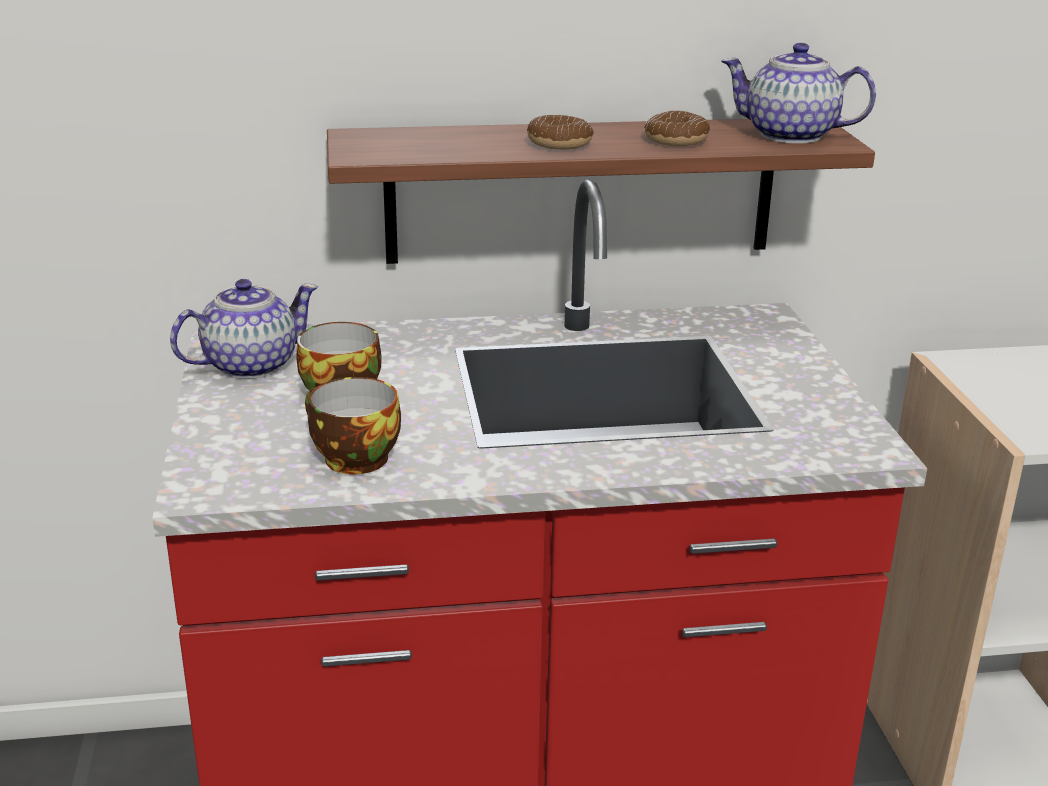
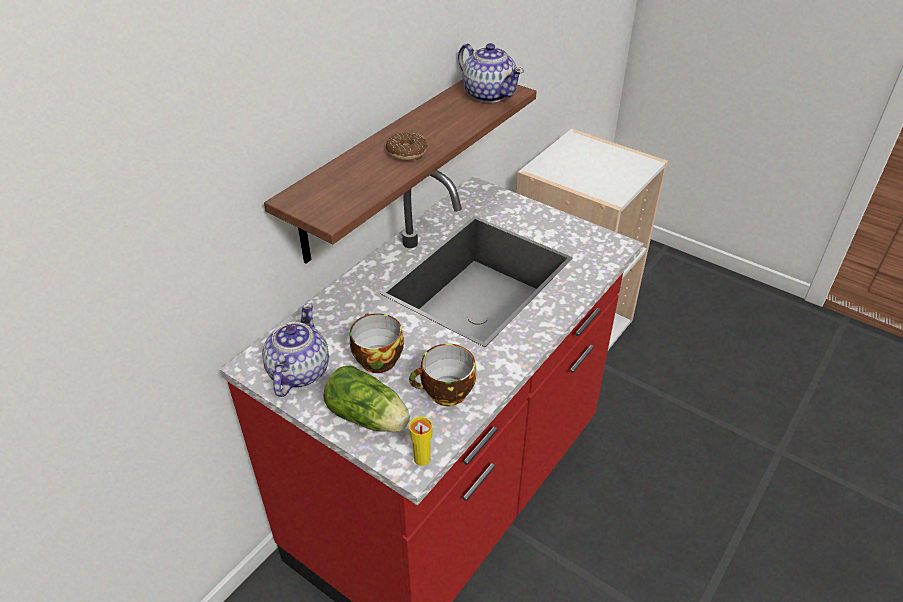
camera: 45 degrees left, 15 degrees up
(217, 492) = (421, 459): none -> yellow cup
(238, 433) = (370, 418): none -> lettuce
(676, 140) = (450, 122): donut -> none
(791, 135) = (489, 94): teapot -> teapot turned 105 degrees counterclockwise

